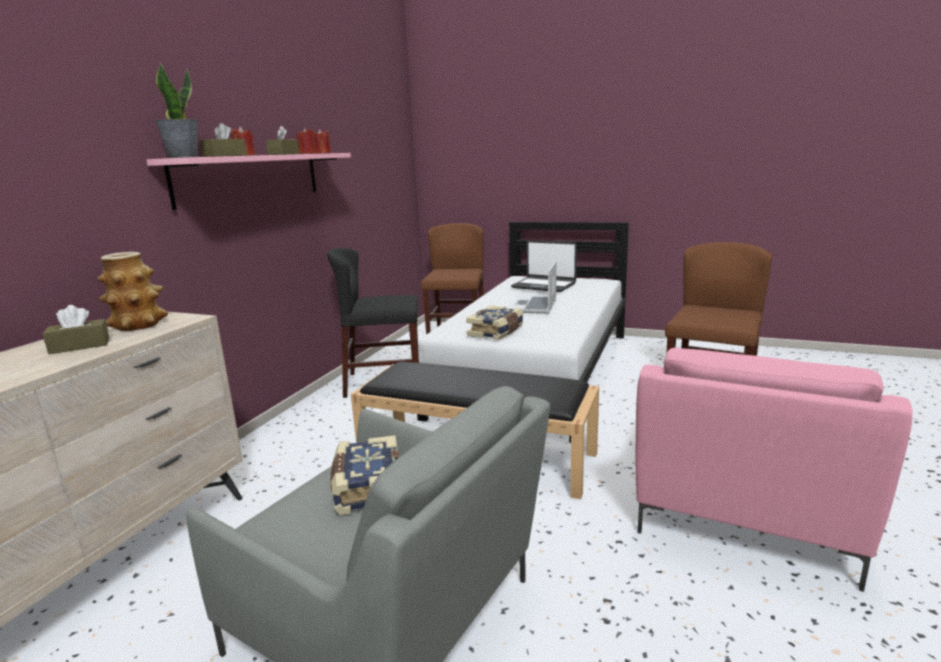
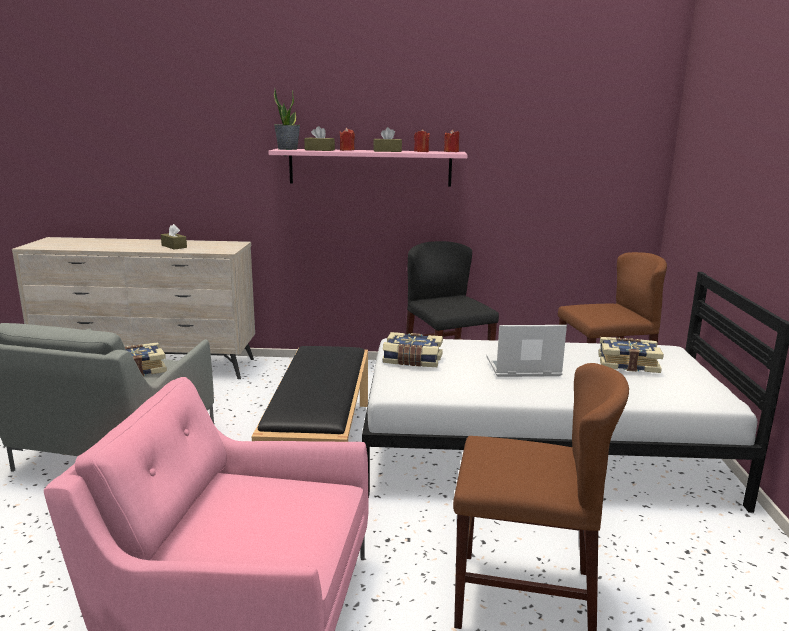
camera: 70 degrees right, 0 degrees up
(138, 325) = (213, 246): vase -> none
(544, 285) = (627, 364): laptop -> book

